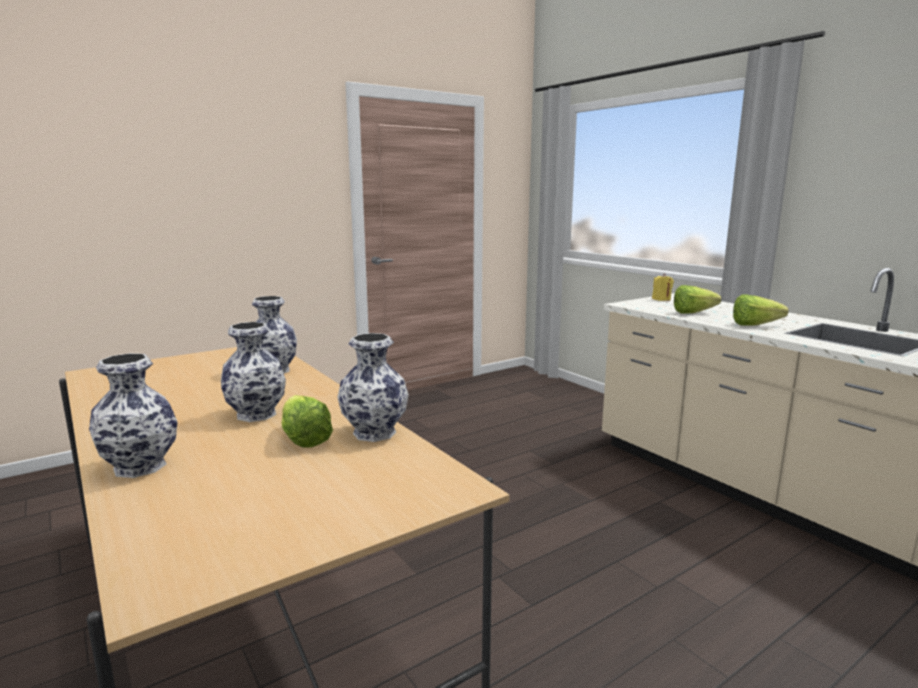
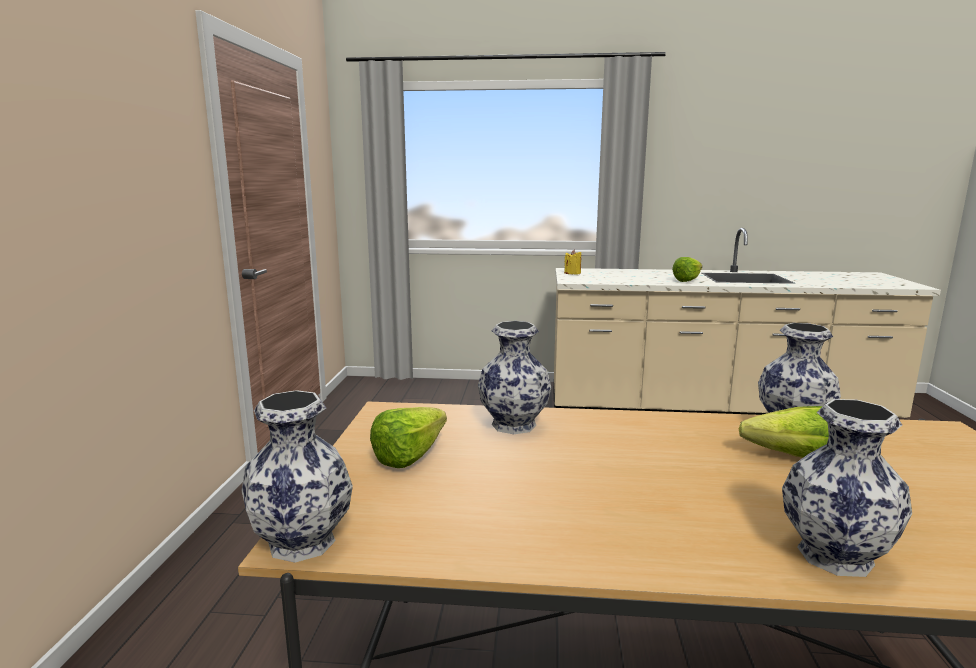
camera: 50 degrees left, 0 degrees up
(255, 414) = (683, 463): vase -> vase (300, 542)
(697, 313) = (632, 279): lettuce -> lettuce (416, 455)

